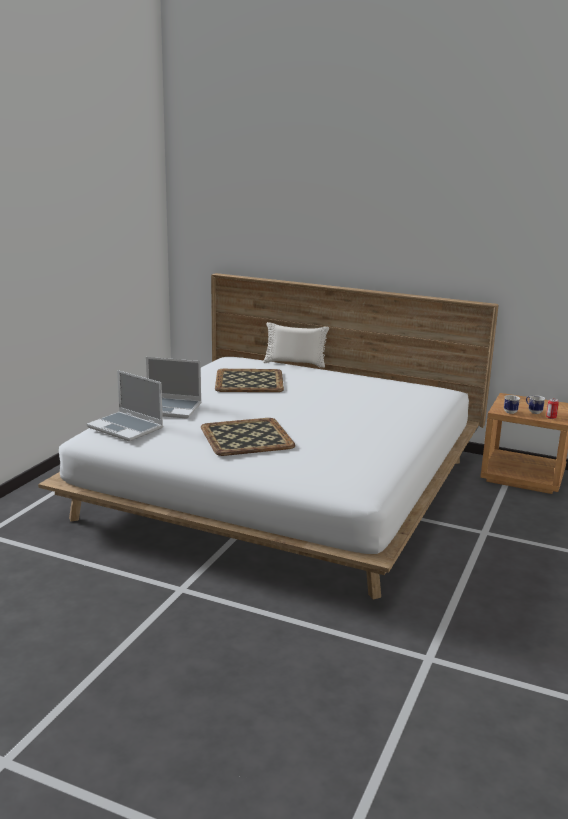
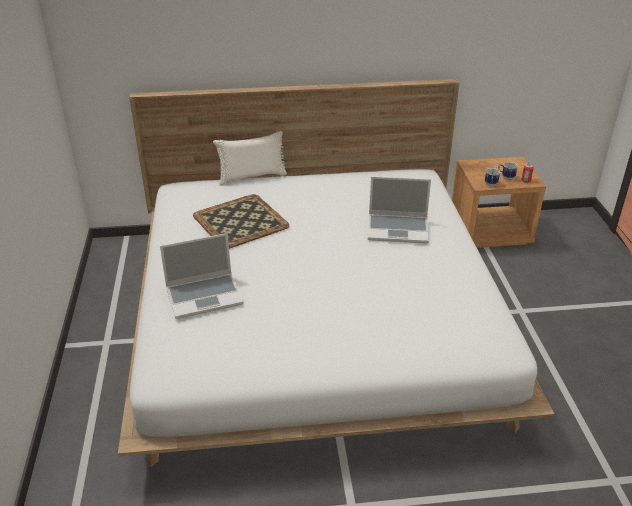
camera: 30 degrees left, 15 degrees up
(126, 428) = (193, 346): laptop -> laptop (398, 229)
(245, 437) = (328, 312): tray -> none

